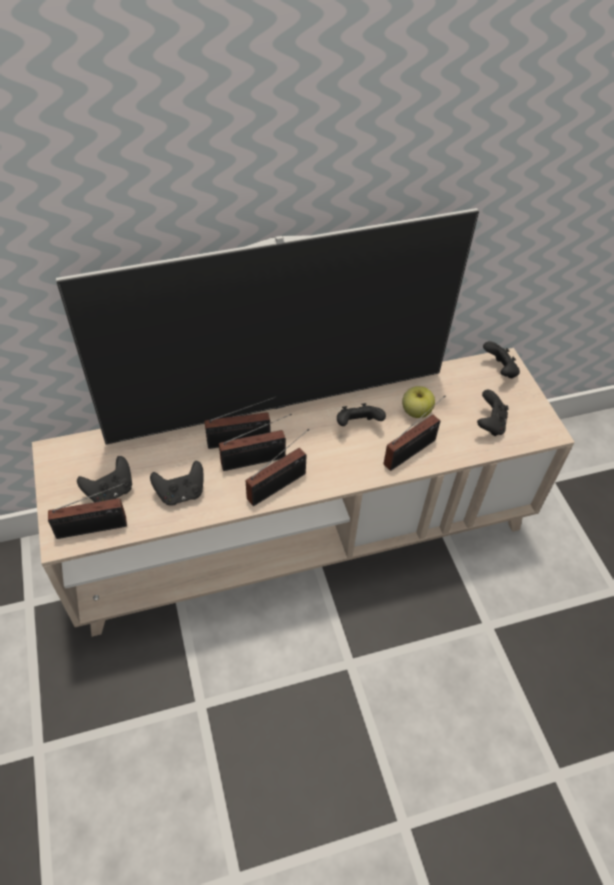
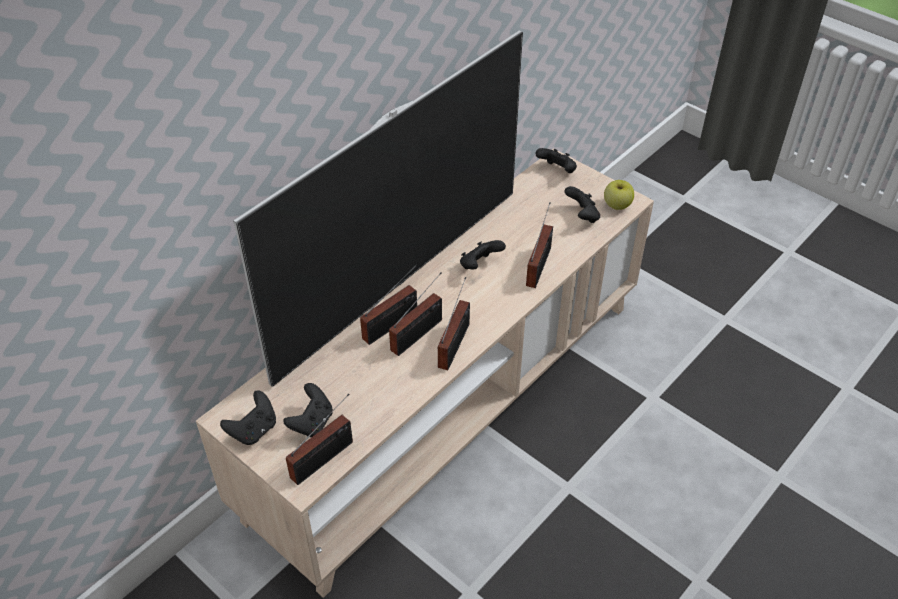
camera: 30 degrees left, 5 degrees down
(181, 493) = (377, 392): black game controller -> black game controller (254, 430)
(416, 411) = (518, 233): apple -> apple (617, 205)

